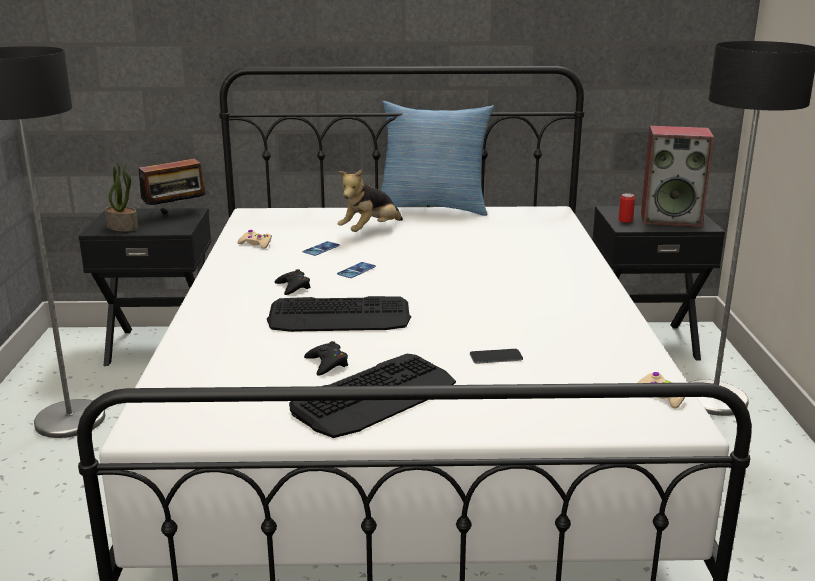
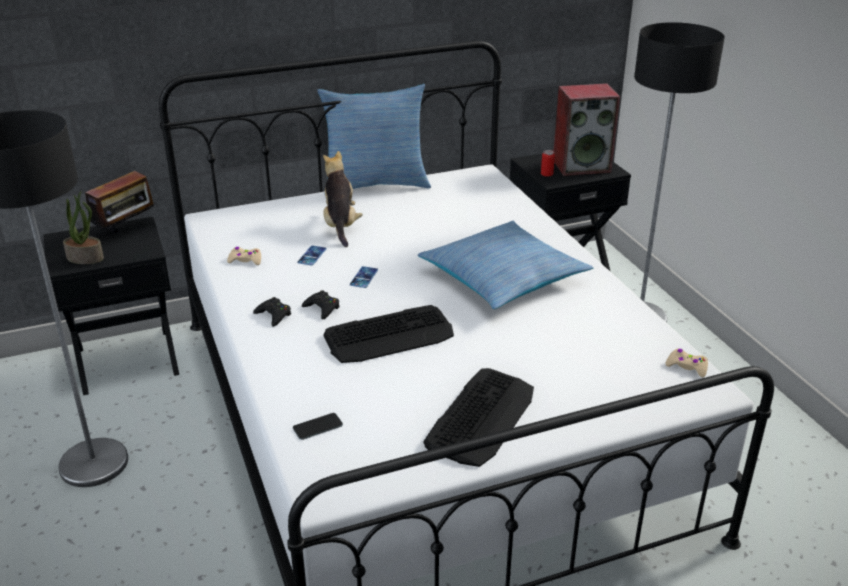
camera: 20 degrees left, 10 degrees up
(327, 363) = (417, 391): black game controller -> black game controller (274, 315)
(370, 231) = (340, 225): plush toy -> plush toy turned 150 degrees clockwise
(496, 357) = (545, 354): phone -> phone (317, 427)
(503, 290) = (503, 277): none -> pillow

